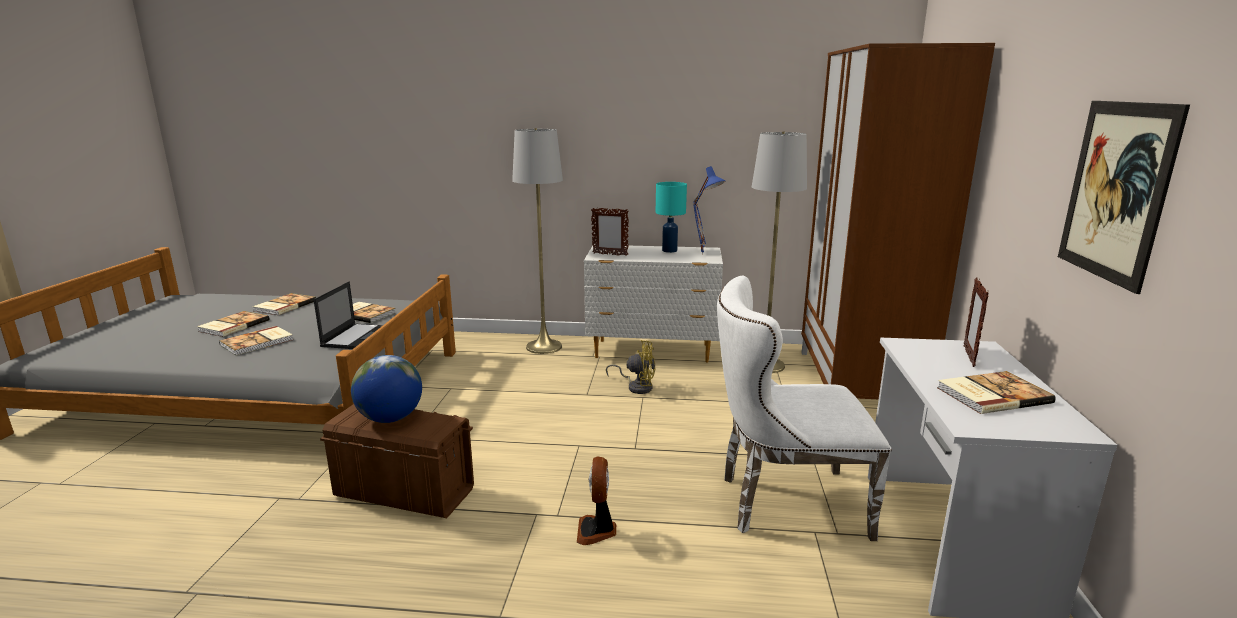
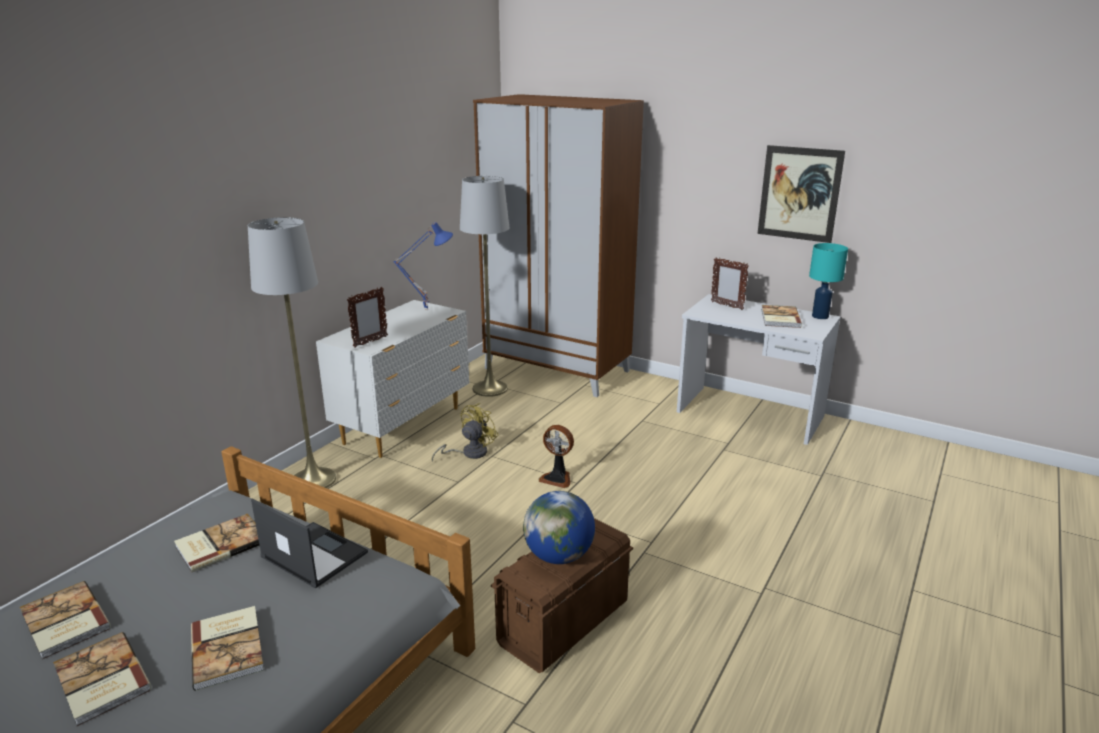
camera: 65 degrees left, 5 degrees up
(597, 530) = (681, 528): fan -> fan (557, 478)
(669, 250) = (395, 318): turquoise table lamp -> turquoise table lamp (819, 316)
(783, 503) = (688, 449): white chair -> none

